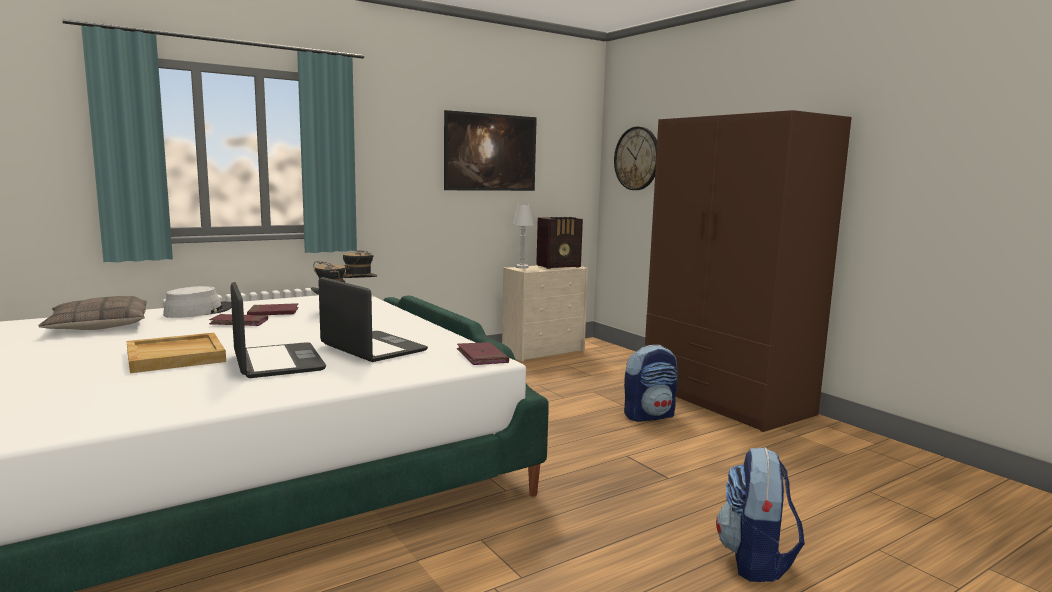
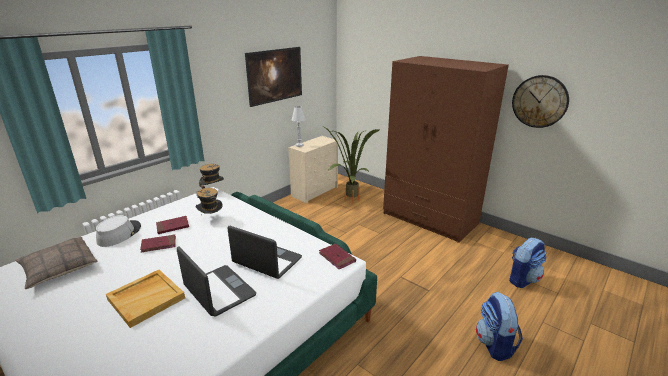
camera: 15 degrees left, 15 degrees up
(559, 266) = (321, 141): radio -> none
(592, 366) = (348, 201): none -> potted plant
(637, 158) = (363, 69): wall clock -> wall clock (539, 101)
(649, 415) = (397, 240): backpack -> backpack (522, 279)

